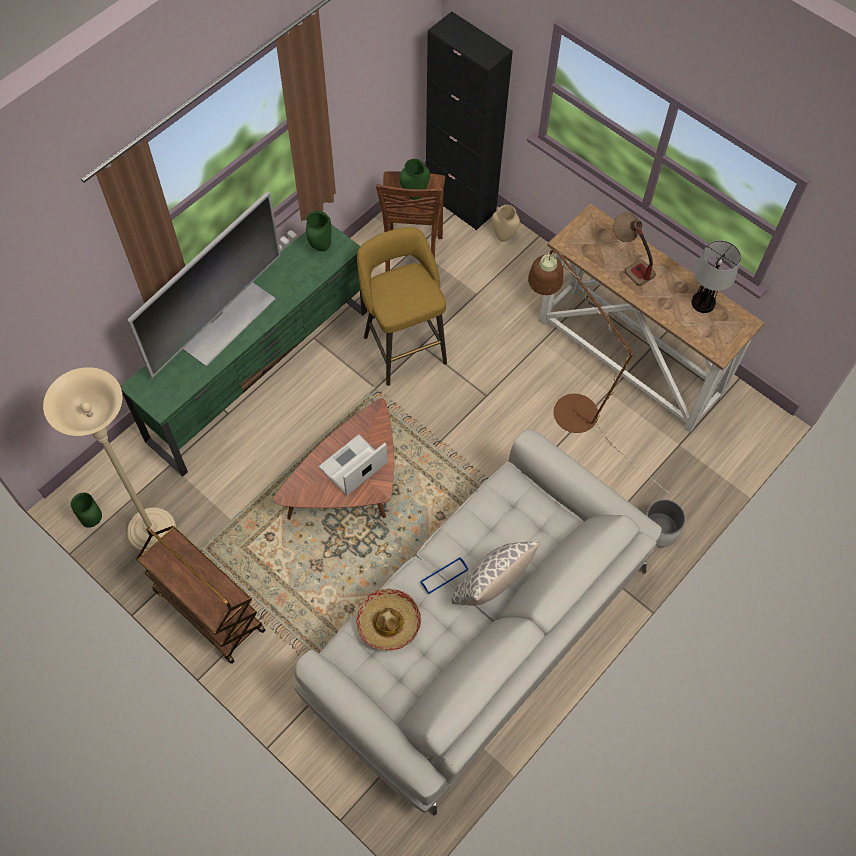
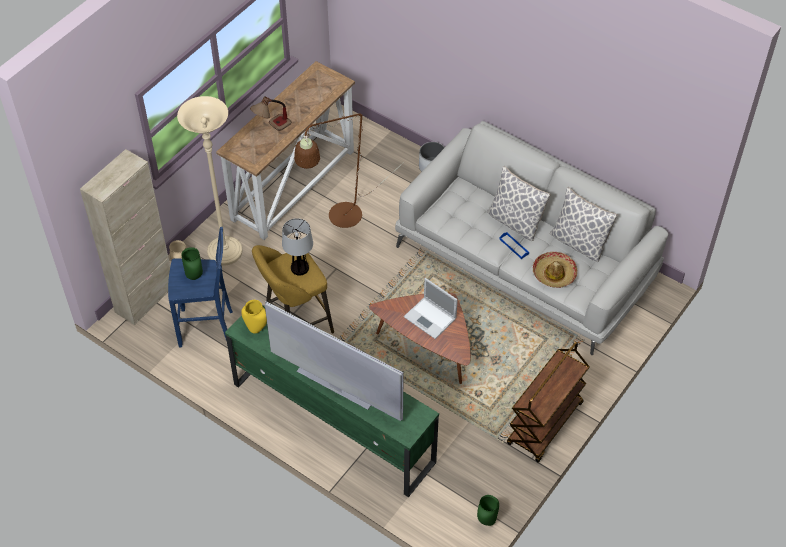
camera: 95 degrees left, 10 degrees down
(152, 532) = (488, 475): beige floor lamp -> beige floor lamp (225, 252)
(320, 246) = (256, 329): green vase -> yellow vase
(411, 260) = (207, 328): brown stool -> blue stool
(442, 669) = (579, 242): none -> pillow
(460, 203) = (145, 299): black cabinet -> beige cabinet
(702, 302) = (302, 90): table lamp -> table lamp (299, 268)

